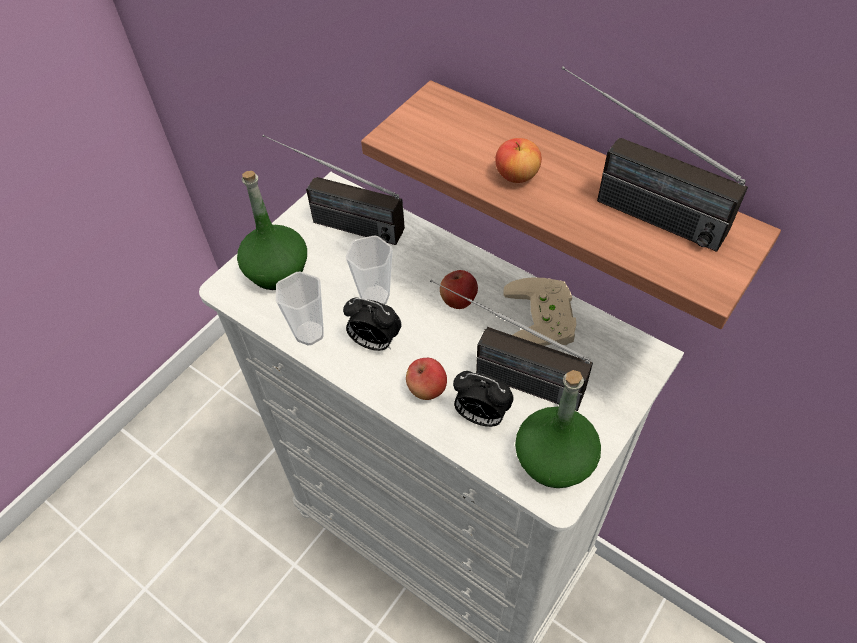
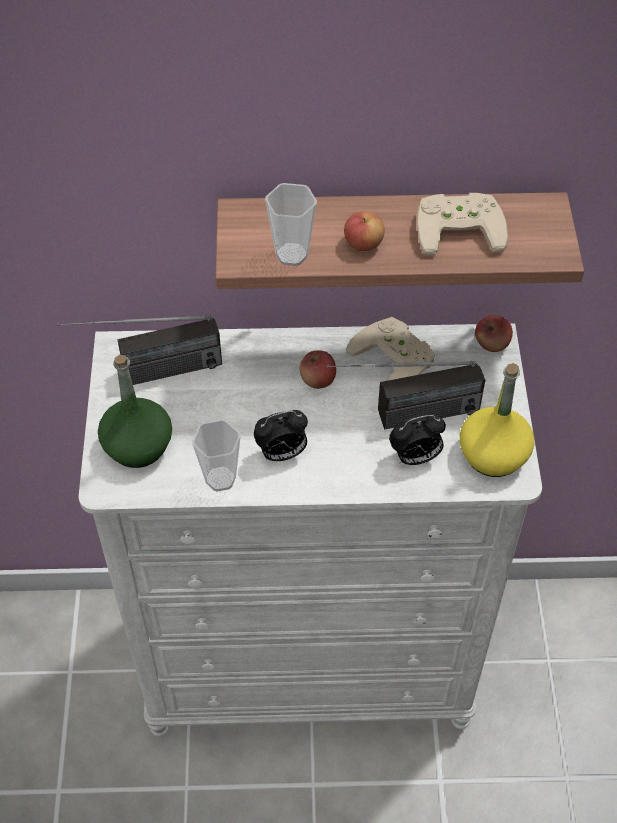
camera: 40 degrees left, 0 degrees up
(375, 297) = (246, 417): cup -> cup (291, 254)
(427, 389) = (357, 463): apple -> apple (491, 345)
(554, 460) = (493, 455): green bottle -> yellow bottle
(627, 205) = (459, 226): radio -> beige game controller

